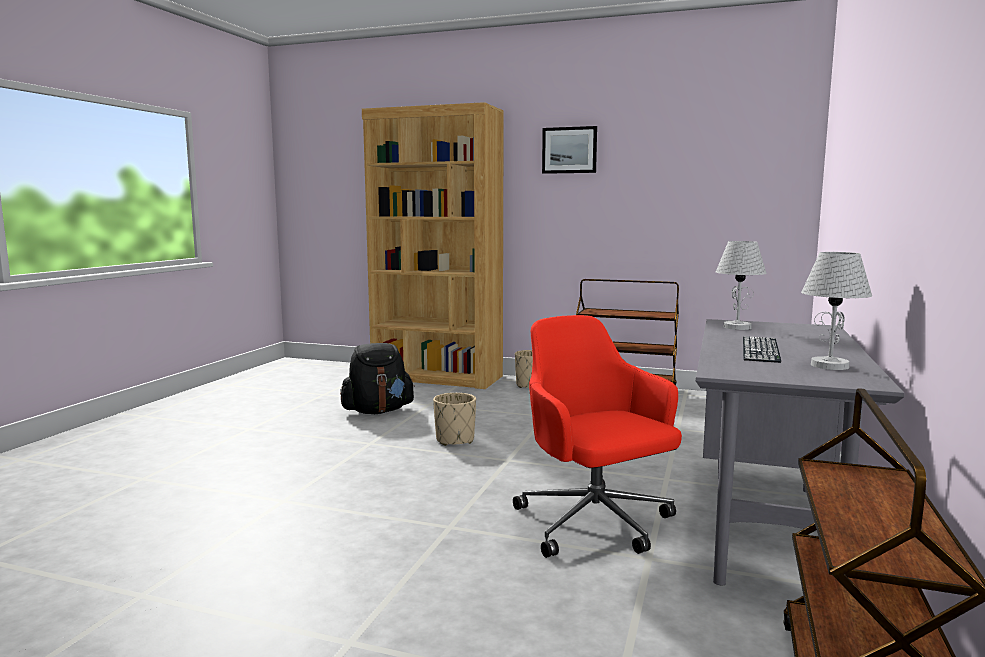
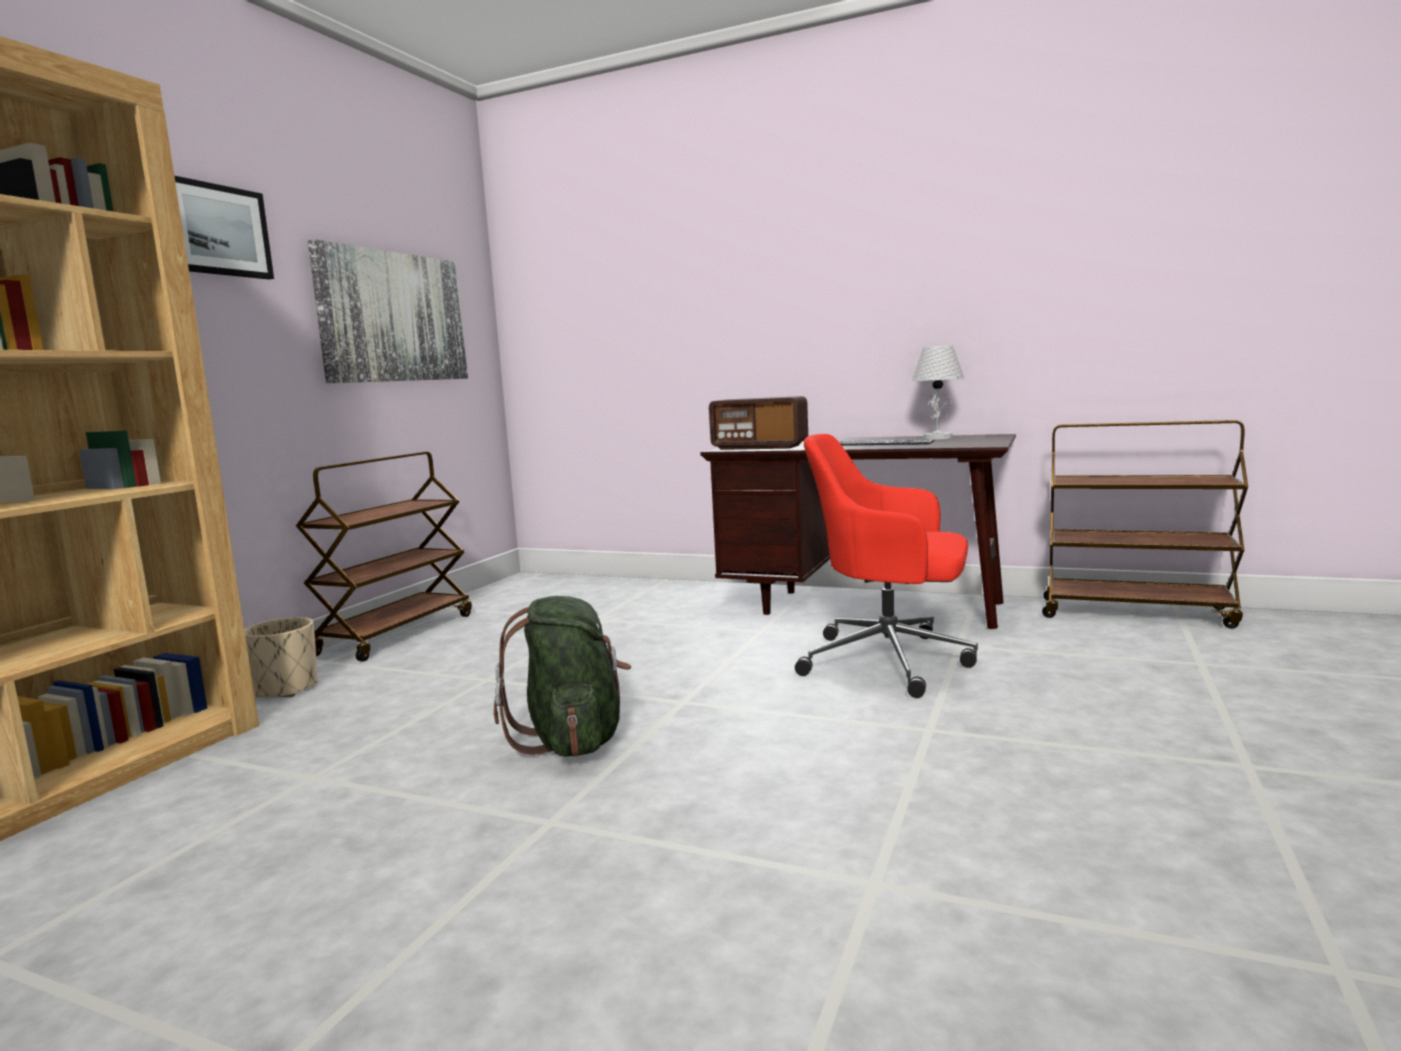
camera: 85 degrees left, 0 degrees up
(378, 411) = (303, 836): black backpack -> none
(455, 440) = (572, 740): beige planter -> green backpack
(595, 524) = (891, 661): red office chair -> red office chair turned 45 degrees clockwise
(692, 188) = (394, 317): none -> picture
(737, 327) = (760, 447): white table lamp -> radio
(769, 522) = (863, 607): grey desk -> brown desk

